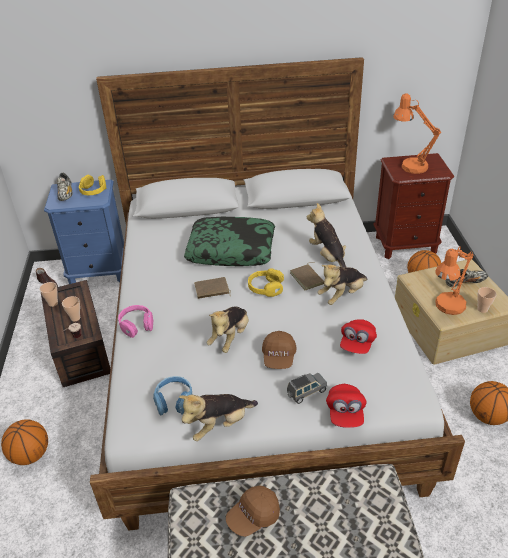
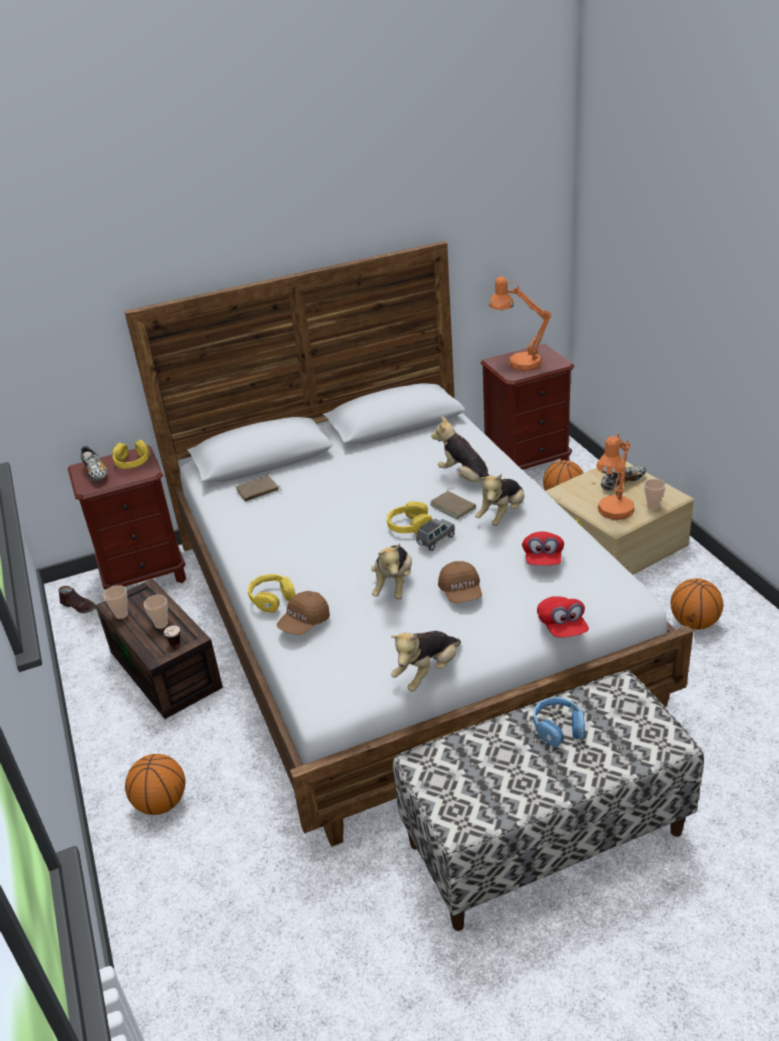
camera: 15 degrees left, 5 degrees down
(99, 272) = (144, 576): blue nightstand -> brown nightstand
(137, 325) = (272, 598): pink headphones -> yellow headphones
(174, 400) = (362, 662): blue headphones -> blue headphones (558, 728)
(212, 290) = (345, 542): brown book -> brown book (258, 491)
(231, 249) = (345, 495): pillow -> none
(253, 516) = (502, 756): brown cap -> brown cap (304, 623)
(306, 392) = (510, 618): grey toy car -> grey toy car (435, 541)

